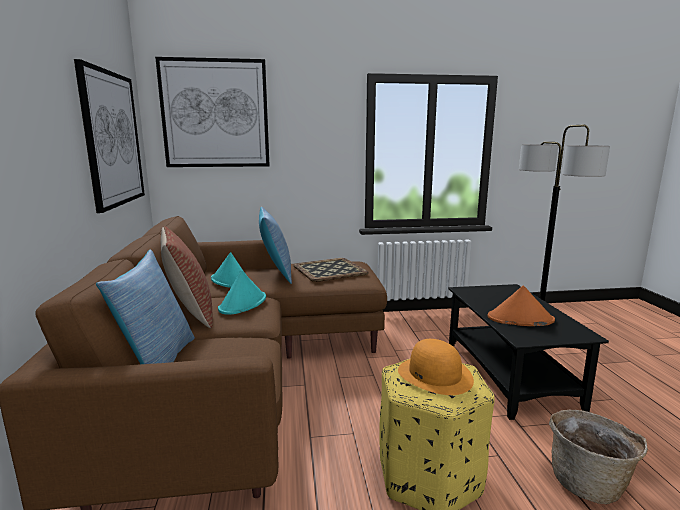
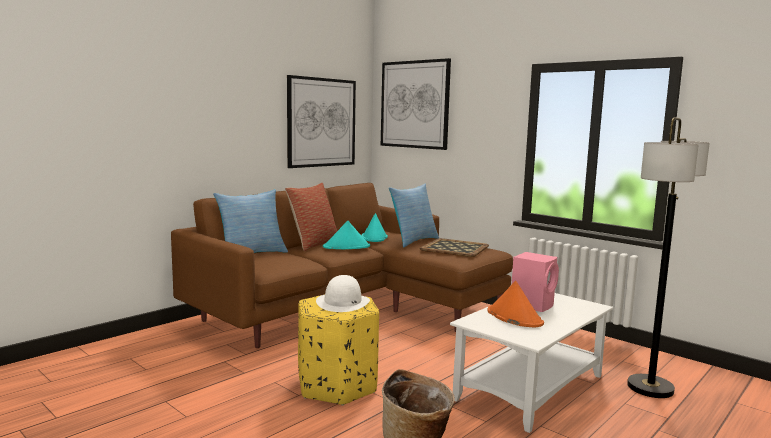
camera: 50 degrees right, 5 degrees down
(435, 375) = (343, 302): orange hat -> white hat
(493, 302) = (533, 304): none -> pink speaker
(508, 373) = (530, 387): black coffee table -> white coffee table

